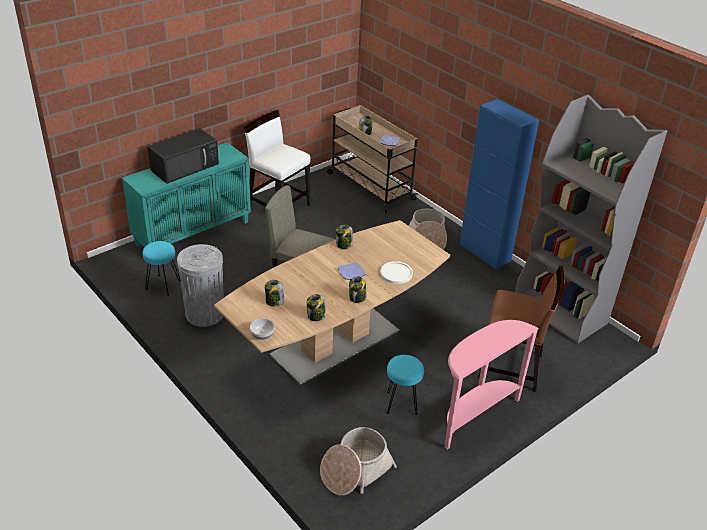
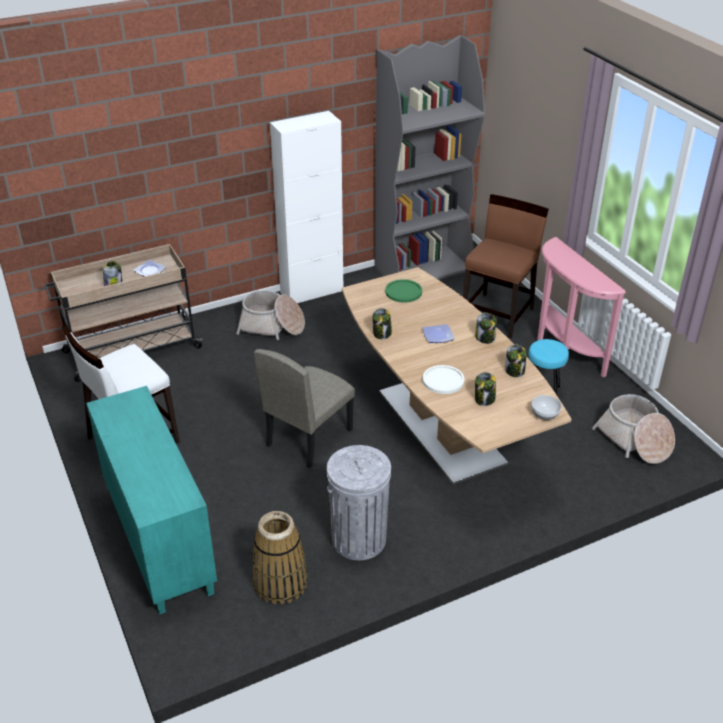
camera: 75 degrees left, 0 degrees up
(163, 285) = (280, 582): turquoise stool -> basket
(185, 166) = (140, 451): black microwave -> none
(396, 273) = (445, 306): white plate -> white plate (443, 380)
(407, 250) = (403, 292): none -> green plate
(485, 253) = (312, 292): blue cabinet -> white cabinet

